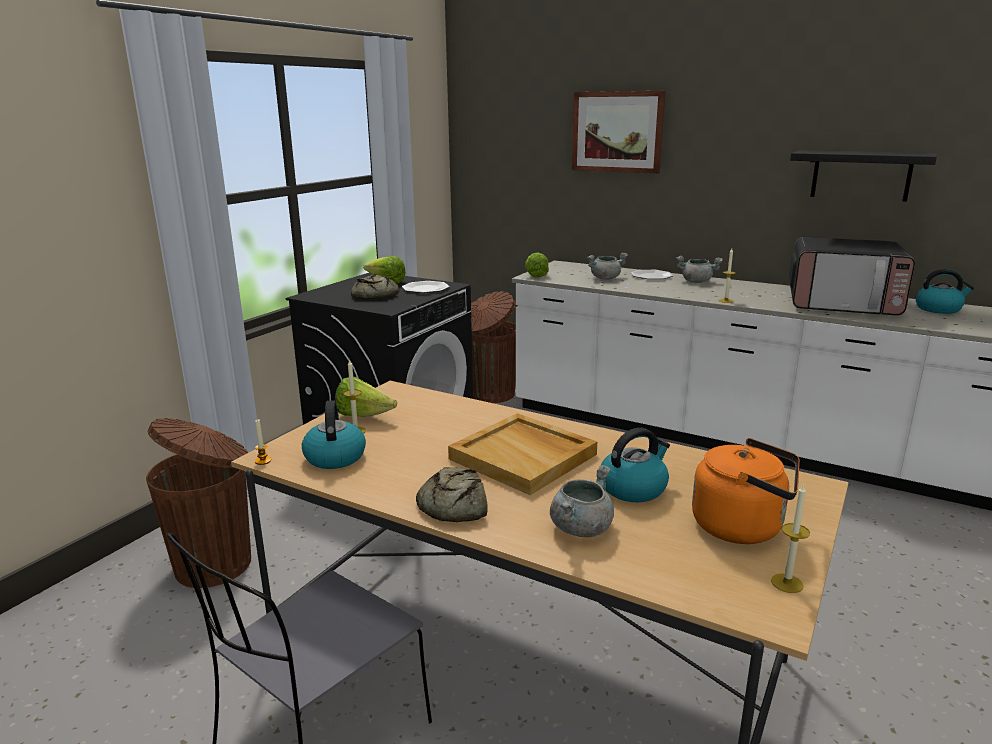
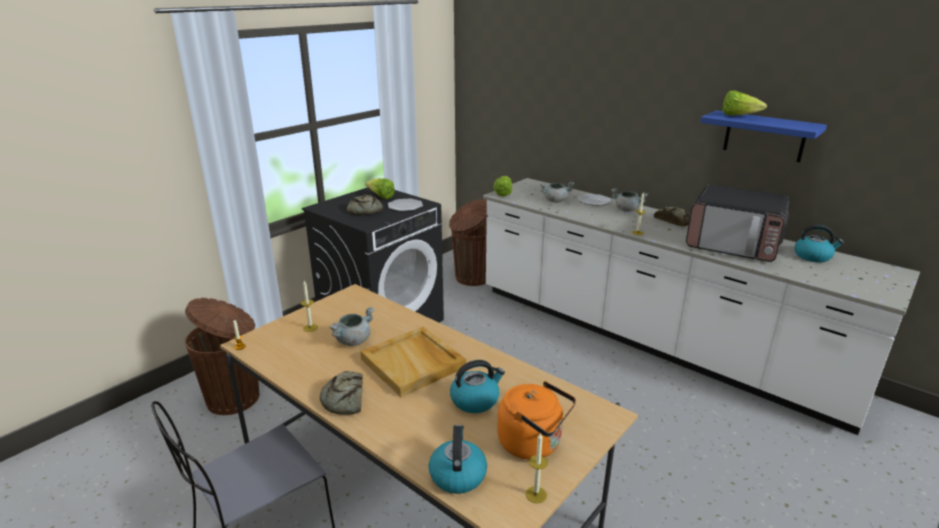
camera: 10 degrees right, 5 degrees up
(334, 457) = (287, 348): kettle -> kettle (457, 474)
(364, 416) = (322, 315): lettuce -> lettuce (738, 116)
(581, 528) = (420, 429): grey cooking pot -> grey cooking pot (353, 340)
(617, 132) = (577, 81): picture -> none
(757, 288) = (673, 220): none -> bread
(861, 175) = (764, 136): black shelf -> blue shelf

